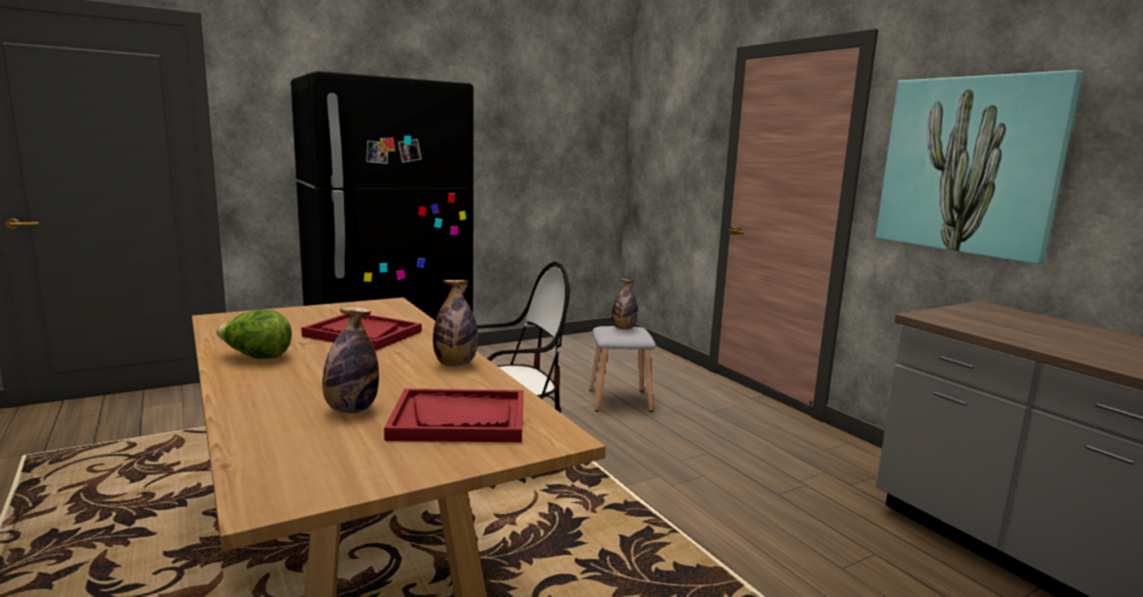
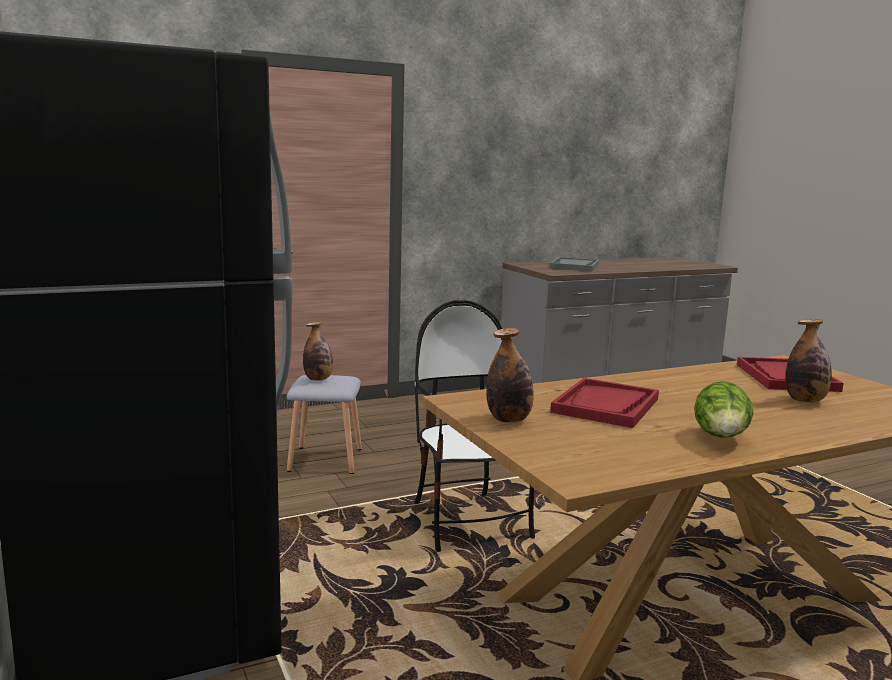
camera: 85 degrees left, 0 degrees up
(455, 364) = (674, 377): bottle -> bottle (509, 420)
(969, 165) = (483, 173): picture -> none
(1036, 329) = (574, 266): none -> grey tray

